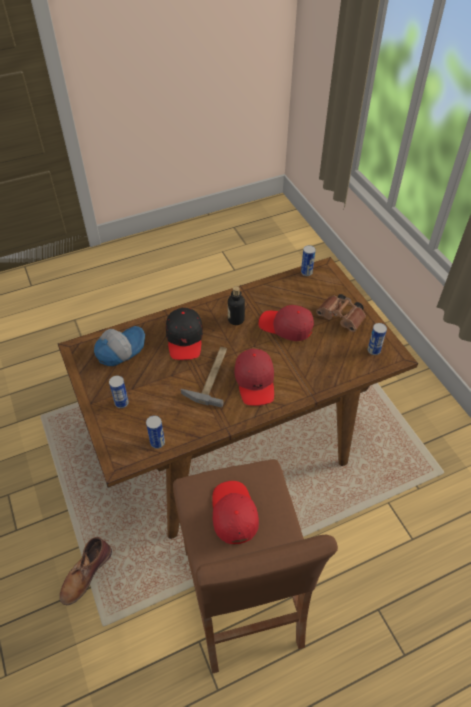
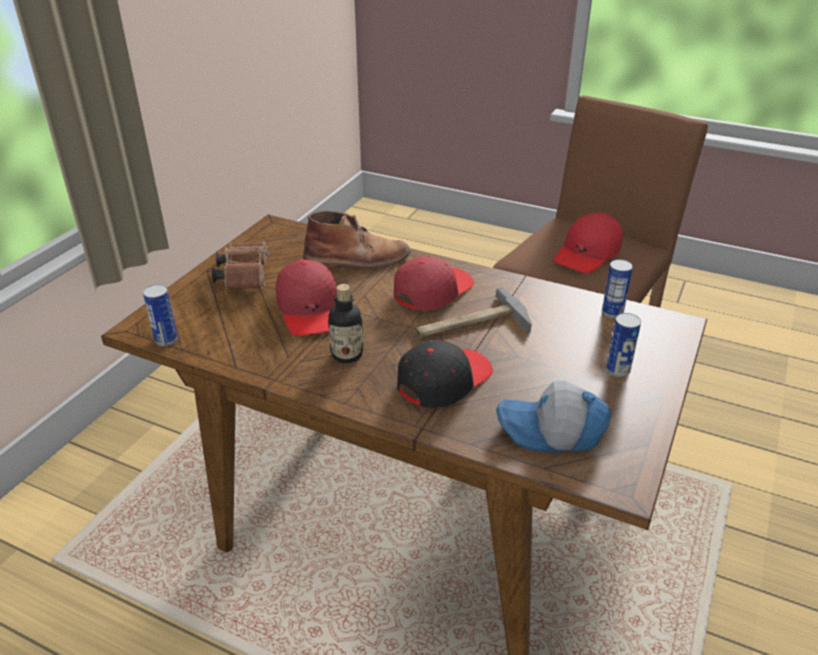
camera: 130 degrees left, 15 degrees down
(85, 574) = (724, 541): brown boot -> brown boot (358, 259)
(373, 350) = (279, 240): can -> none

